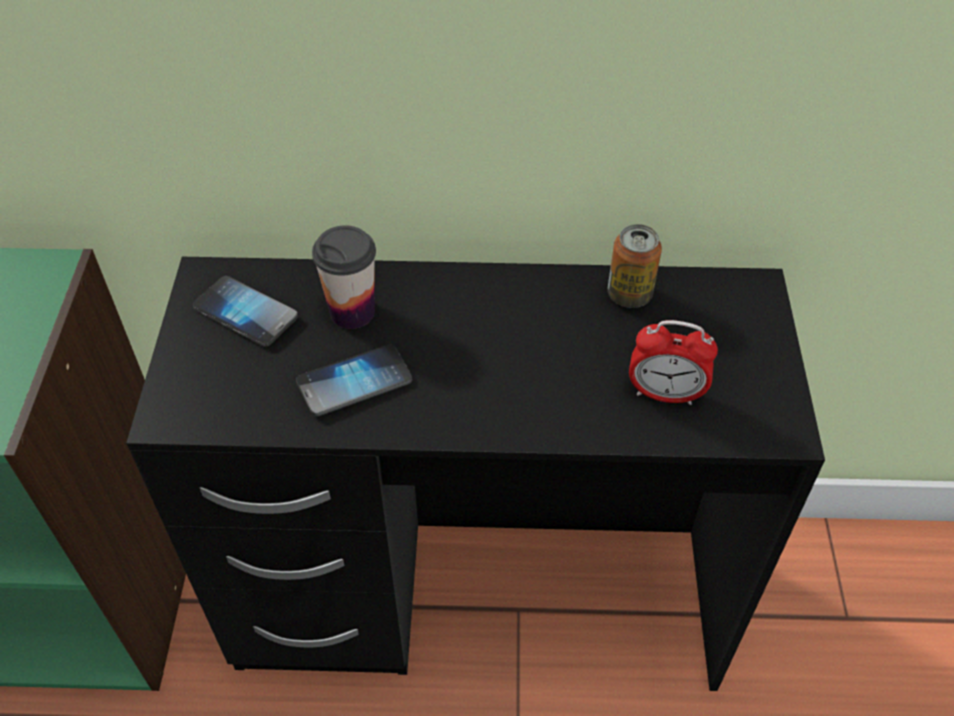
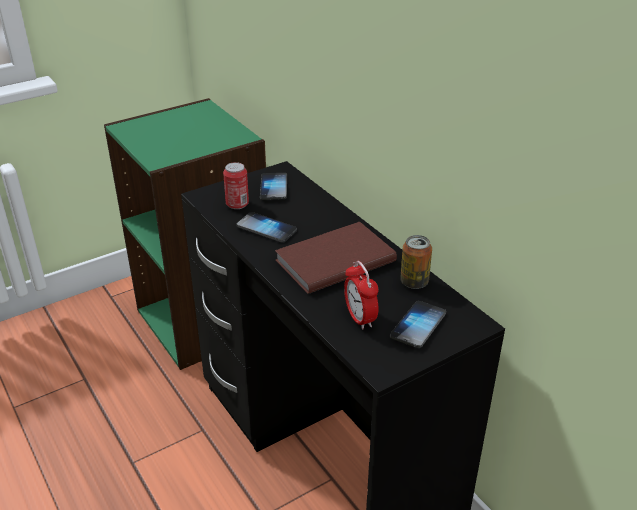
camera: 55 degrees right, 15 degrees down
(246, 383) = (237, 204): none -> can
(352, 312) = (305, 211): cup -> none
(507, 349) = (332, 260): none -> brown book
(722, 343) = (418, 325): none -> phone

